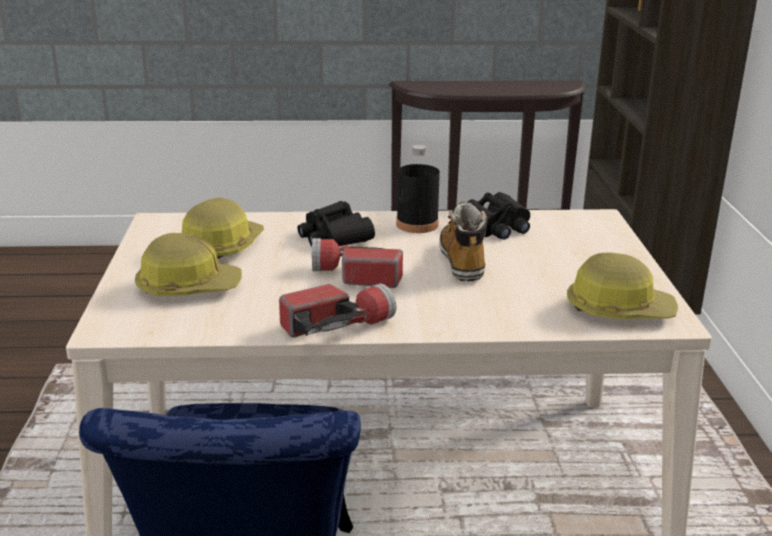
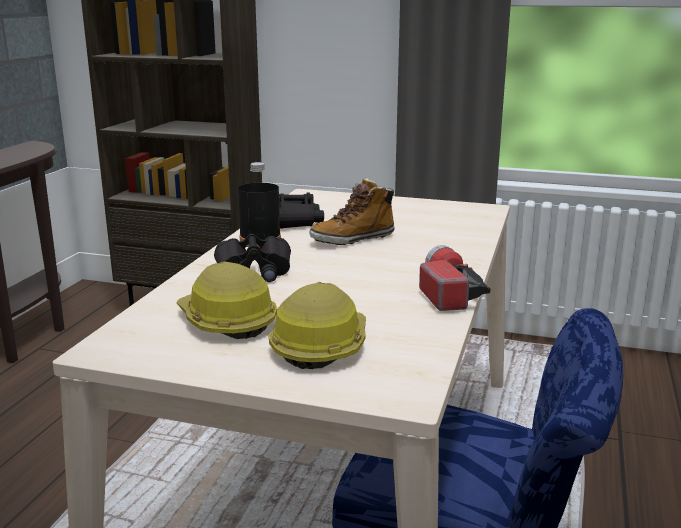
camera: 70 degrees left, 5 degrees down
(355, 275) = (350, 274): flashlight -> none
(462, 262) = (353, 239): boot -> boot turned 45 degrees counterclockwise
(618, 309) = (462, 215): hard hat -> none

